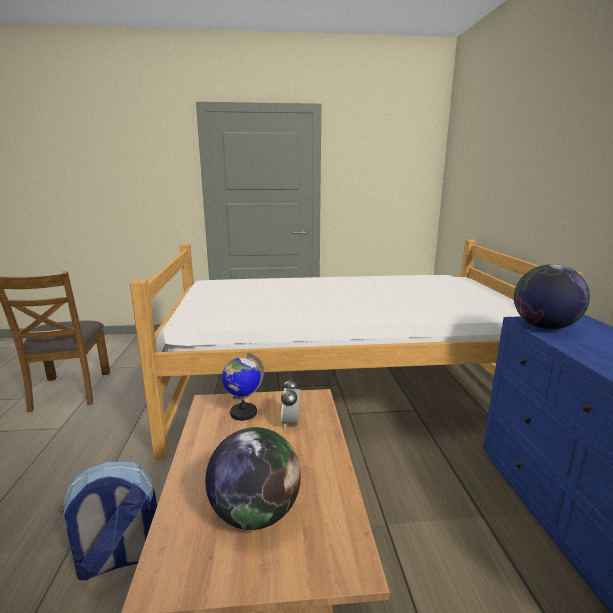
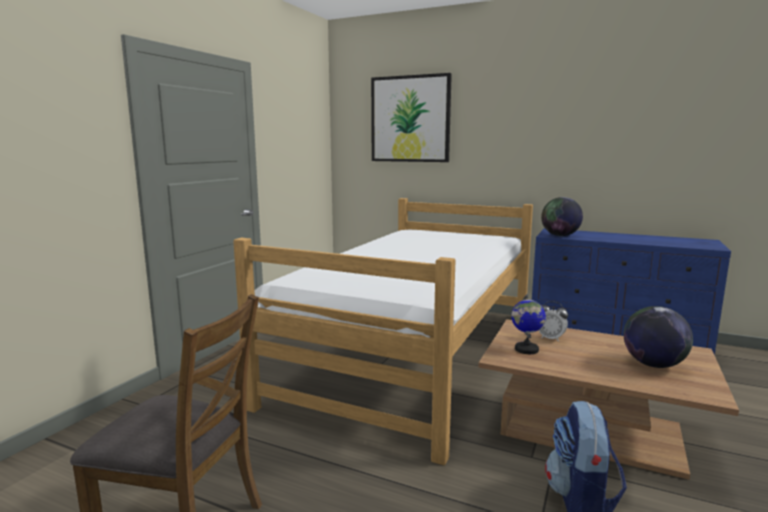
camera: 60 degrees left, 5 degrees down
(492, 143) = (410, 119): none -> picture

